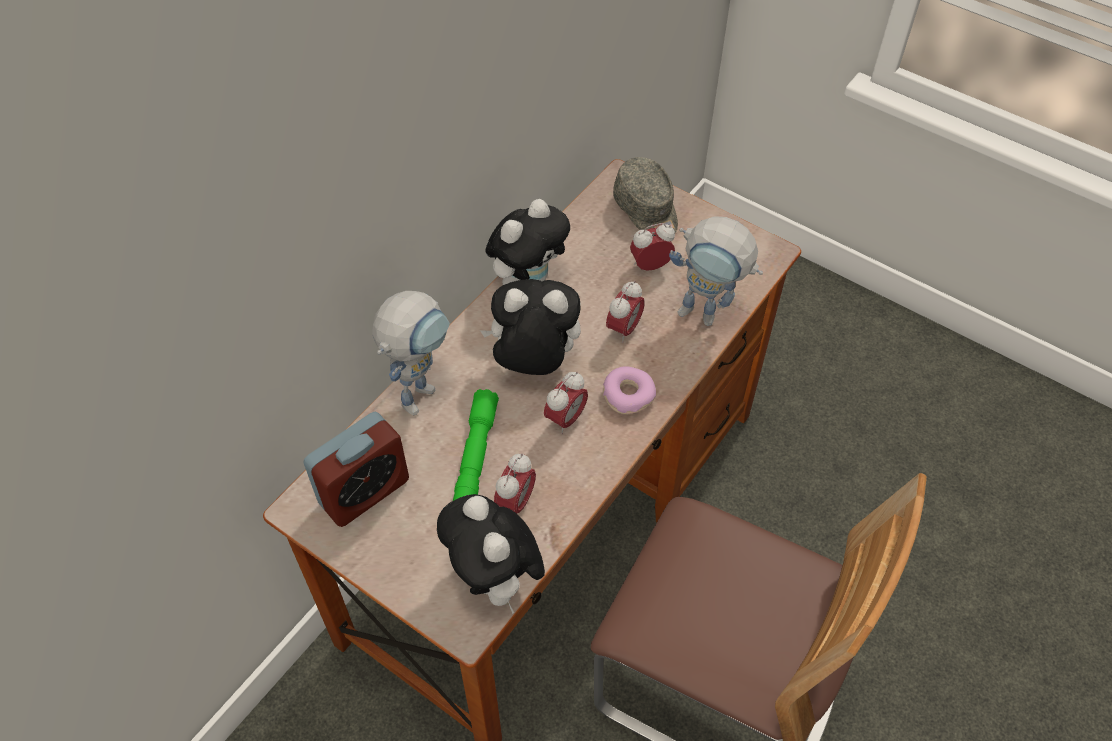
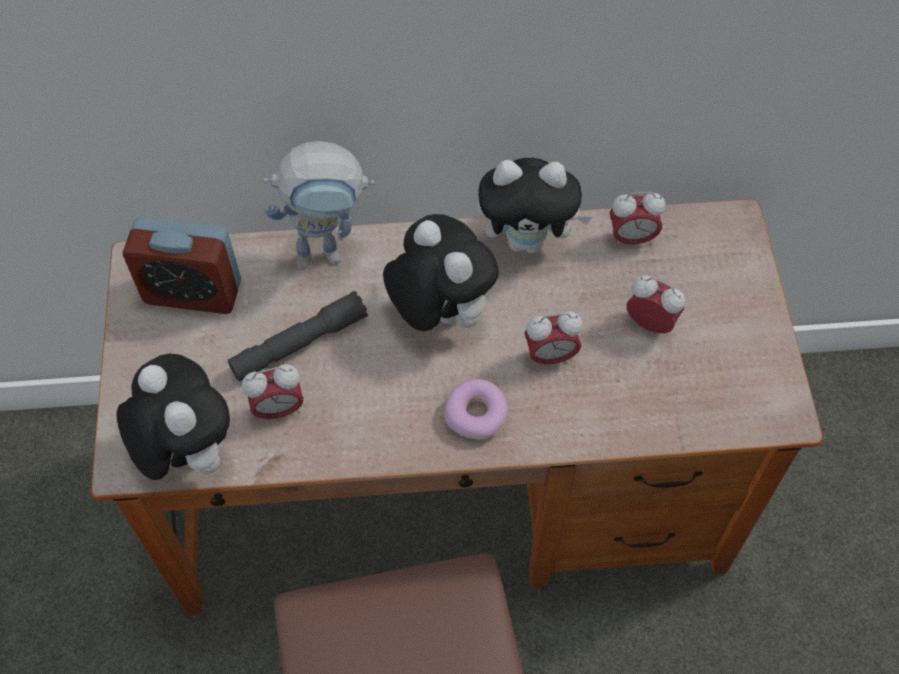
camera: 50 degrees right, 5 degrees up
(476, 455) = (299, 344): green flashlight -> grey flashlight
(495, 580) = (187, 452): plush toy -> plush toy turned 120 degrees clockwise
(565, 419) = (401, 383): alarm clock -> alarm clock (631, 238)
(647, 210) = (718, 271): grey cap -> none
(708, 315) = (641, 415): toy robot -> none

